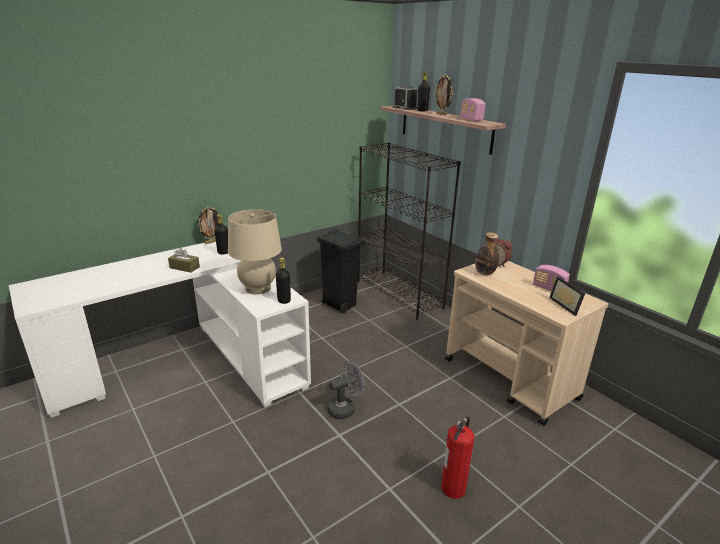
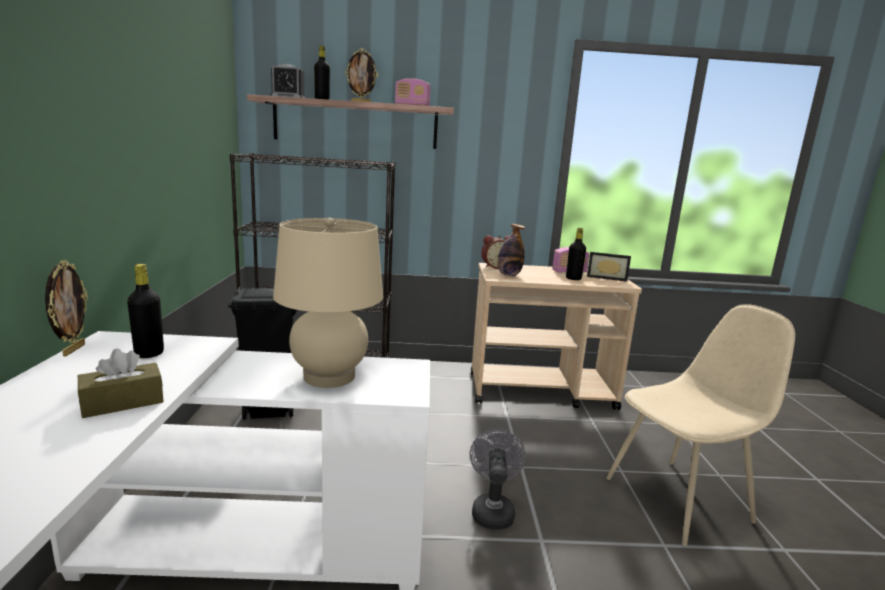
camera: 55 degrees left, 10 degrees down
(284, 300) = (404, 372): black bottle -> black bottle (573, 278)
(453, 487) = (680, 499): fire extinguisher -> beige chair

